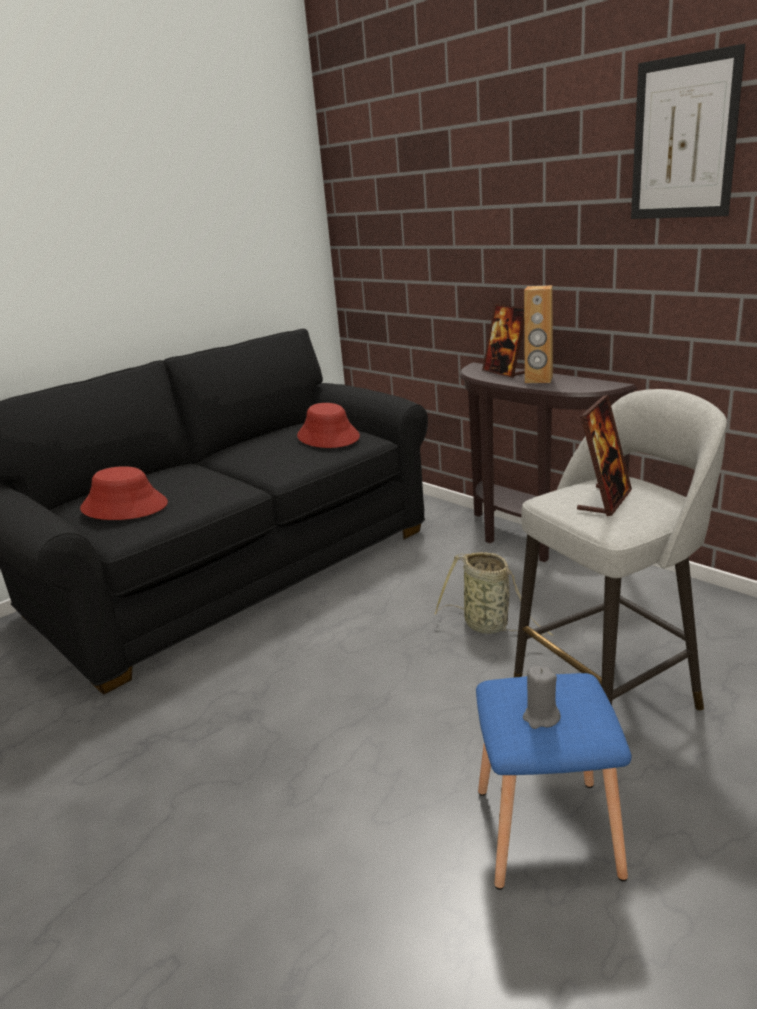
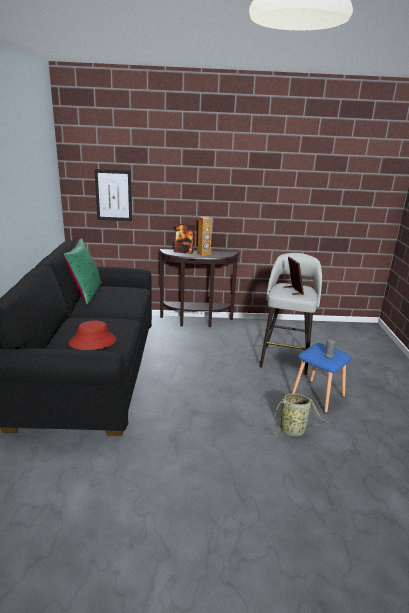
camera: 50 degrees left, 0 degrees up
(275, 430) = (86, 294): none -> green pillow
(328, 436) = (121, 291): red hat -> none
(489, 626) = (225, 353): basket -> basket (294, 430)
(684, 138) = (256, 166): picture -> picture (113, 195)

